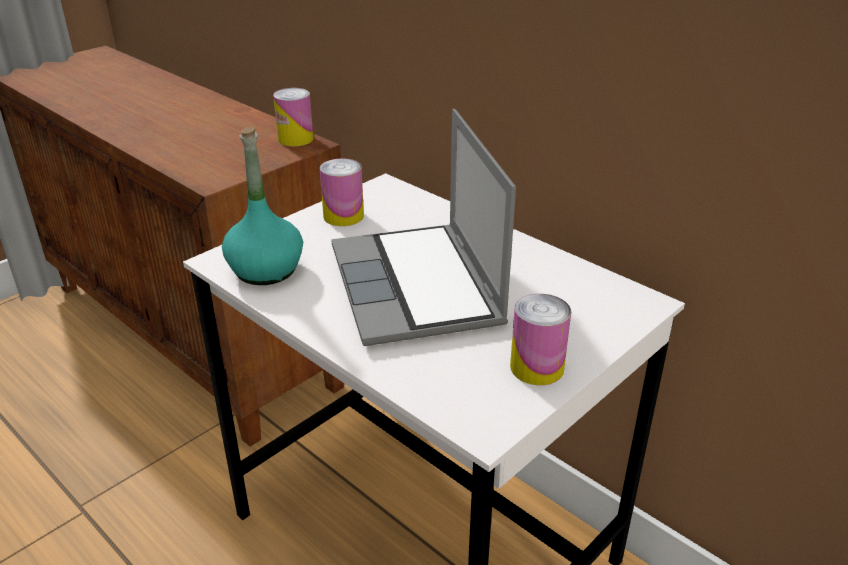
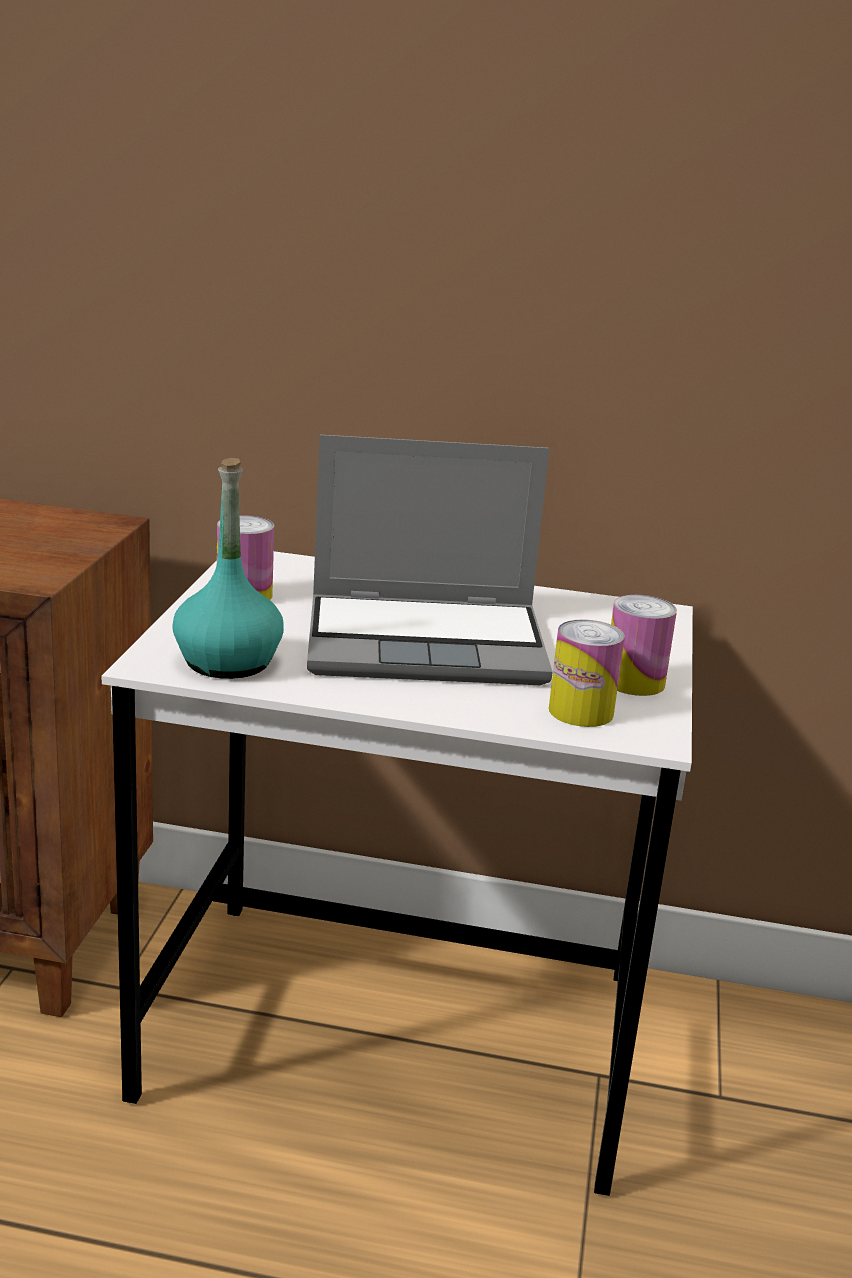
camera: 35 degrees left, 10 degrees down
(295, 139) = (80, 519): can -> can (581, 711)
(418, 287) = (428, 643): laptop -> laptop turned 45 degrees counterclockwise

